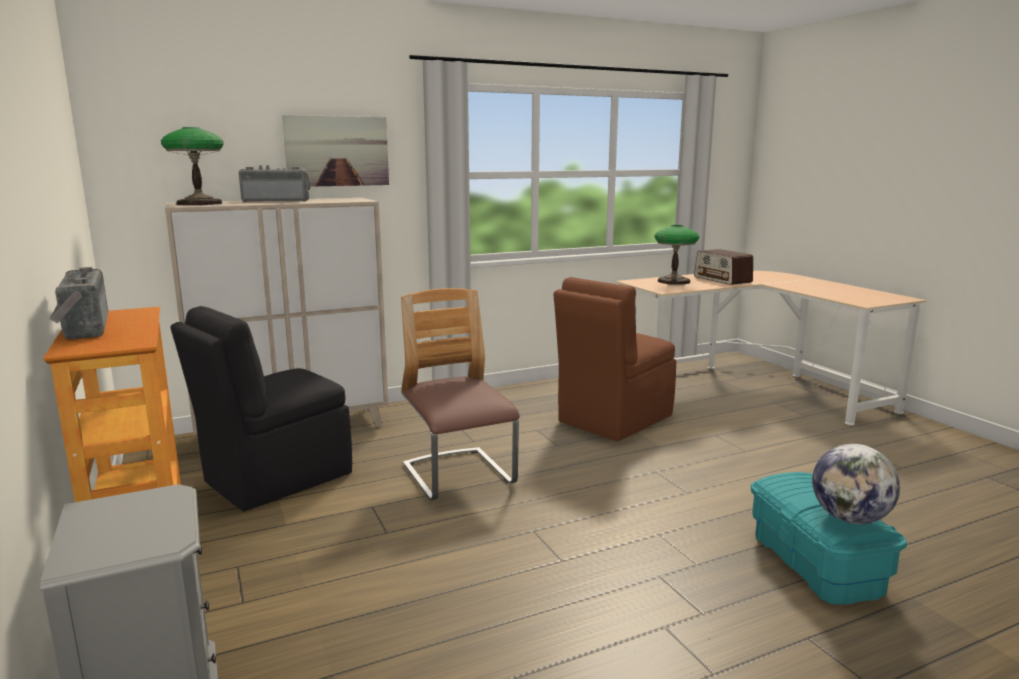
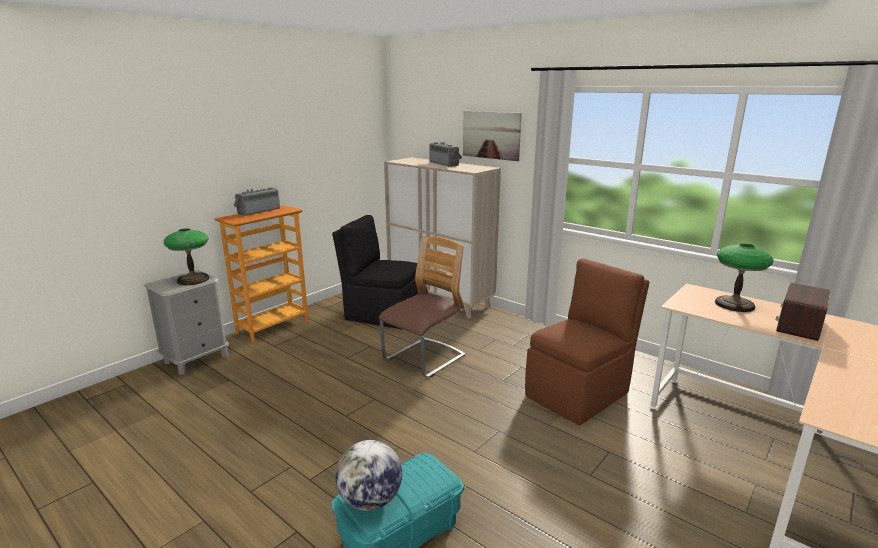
camera: 65 degrees right, 5 degrees up
(199, 203) = (410, 160): table lamp -> table lamp (193, 279)
(613, 419) = (579, 393): brown chair -> brown chair turned 120 degrees clockwise

